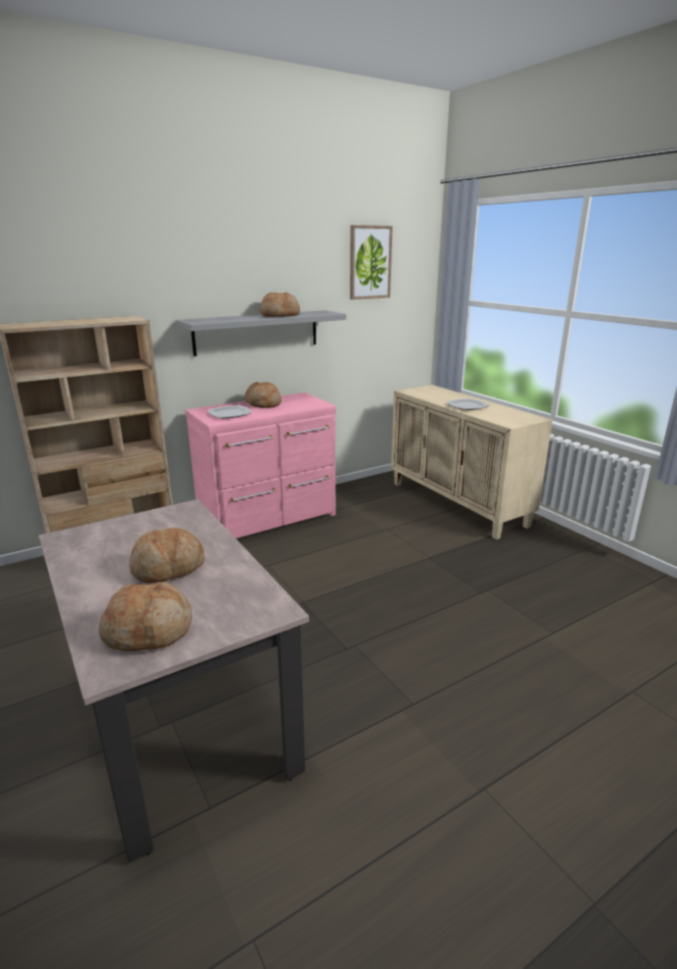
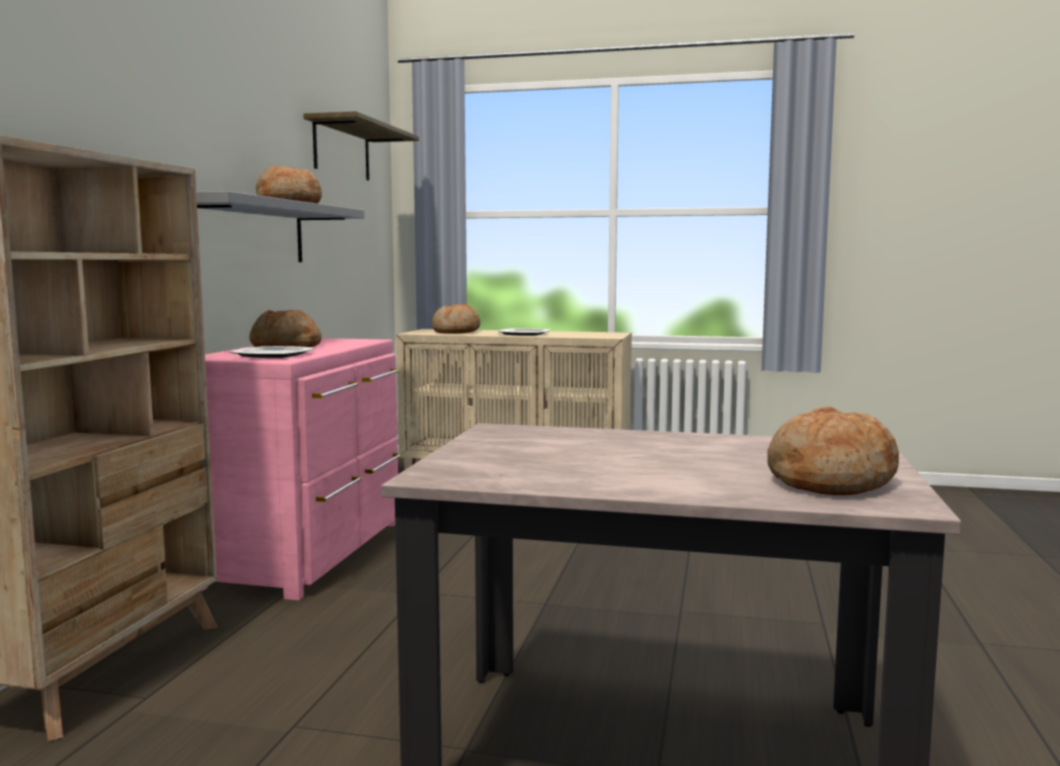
camera: 45 degrees left, 15 degrees down
(168, 568) = (669, 456): bread -> bread (456, 332)
(369, 262) = (342, 150): picture -> shelf

